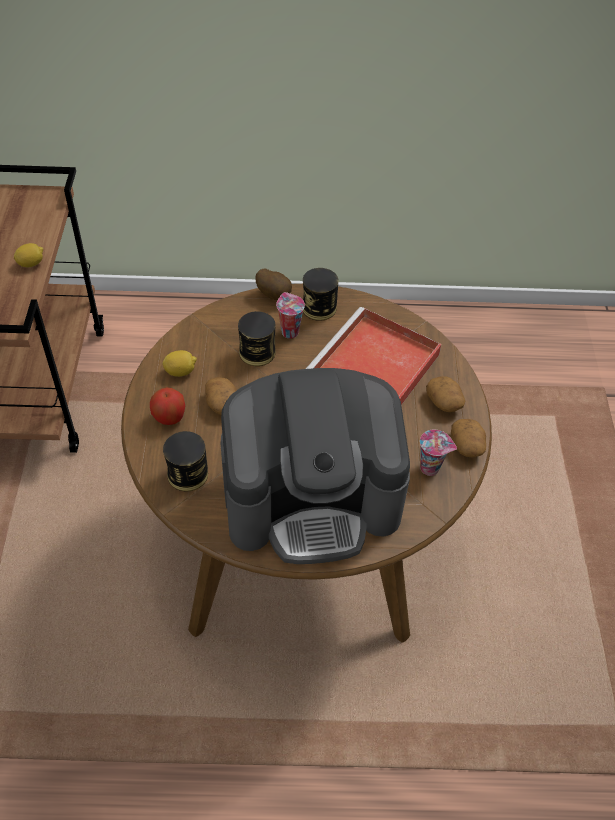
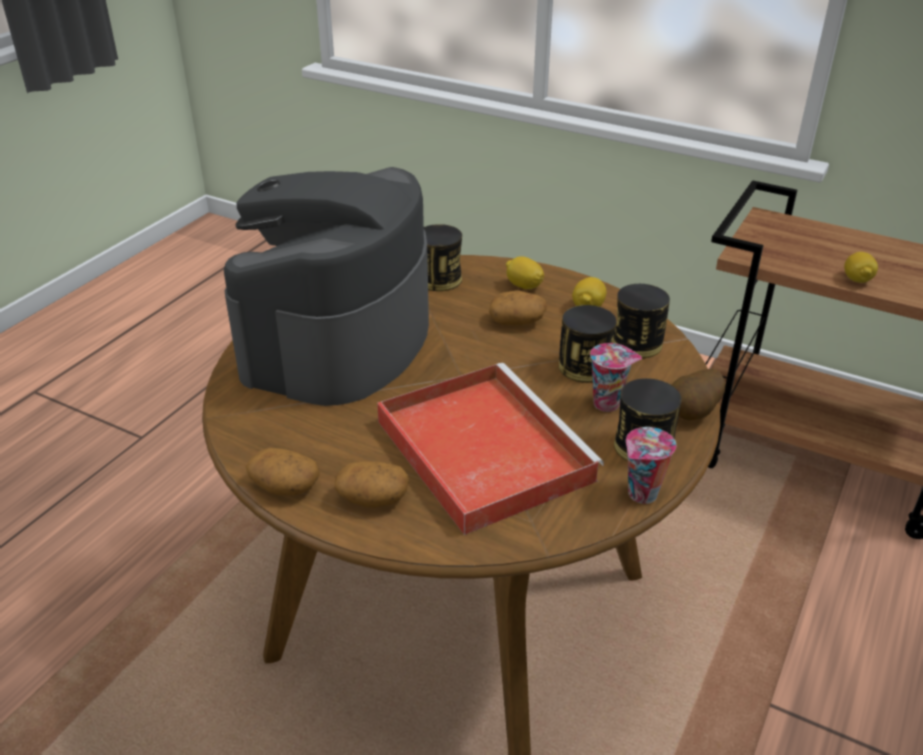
camera: 120 degrees right, 15 degrees down
(169, 417) = (523, 286): apple -> lemon
(213, 335) = (637, 344): none -> can
(431, 468) = (285, 439): cup -> cup (642, 495)

